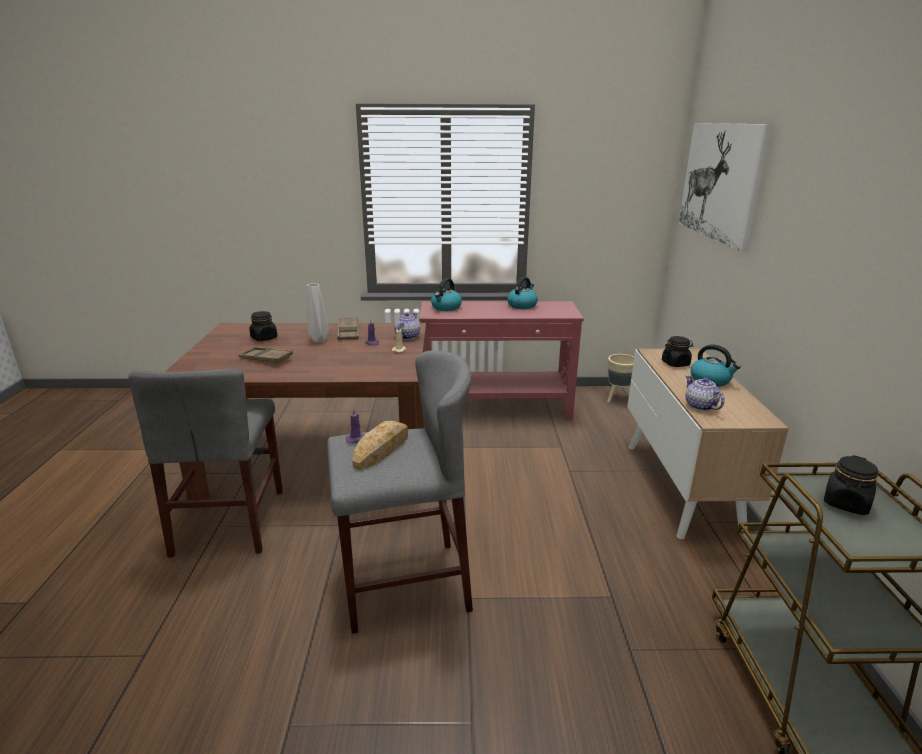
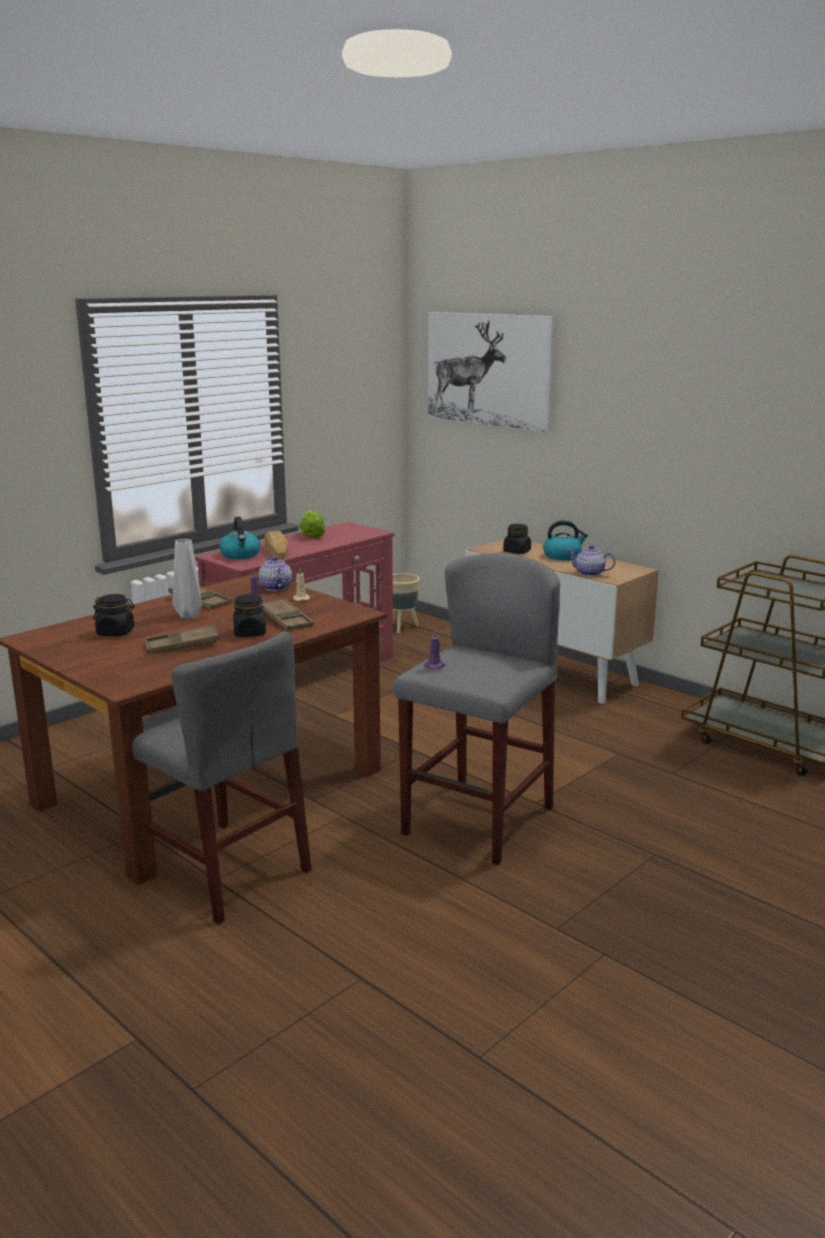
camera: 45 degrees left, 5 degrees down
(353, 362) = (286, 620): none -> brown tray
(381, 449) = (470, 664): bread -> bread (276, 550)
(522, 305) = (312, 535): kettle -> lettuce
(845, 503) = (773, 584): black jar -> black jar (250, 633)

